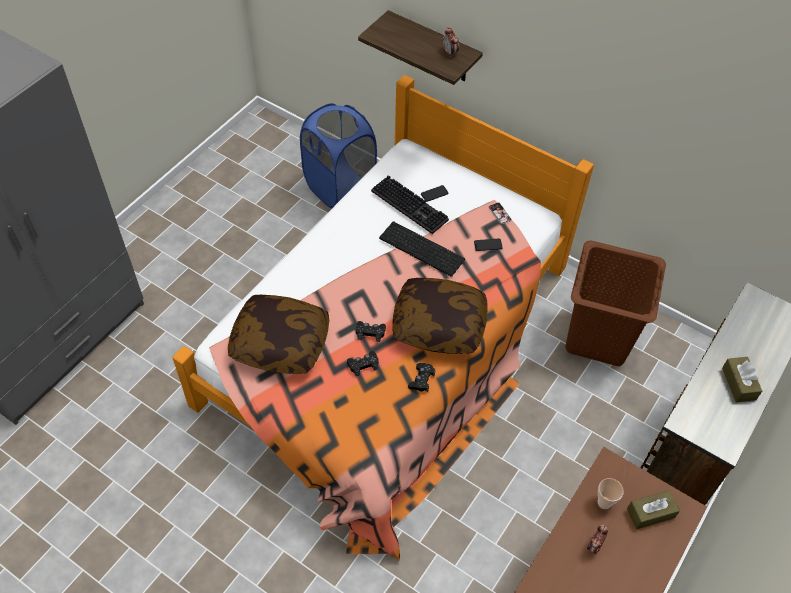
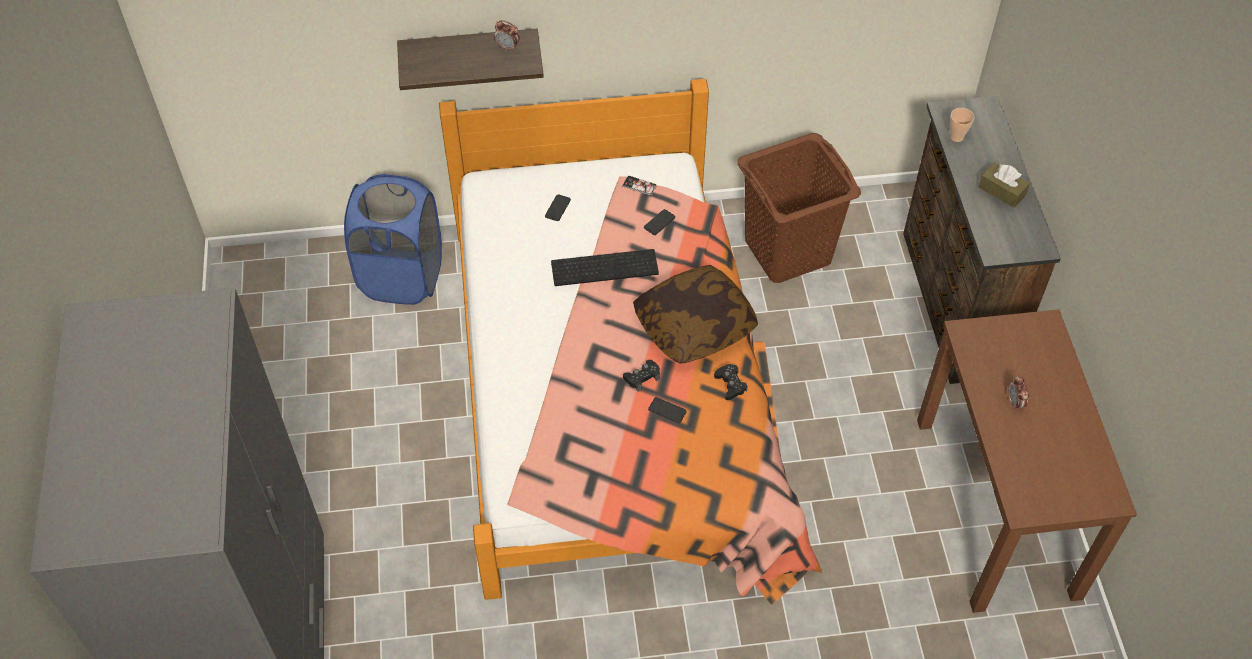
camera: 40 degrees left, 0 degrees up
(280, 343) = (572, 449): pillow -> none
(363, 365) = (667, 410): black game controller -> phone
(411, 205) = (551, 233): keyboard -> none
(604, 502) = (989, 364): cup -> cup (956, 137)
(650, 513) = (1027, 345): brown tissue box -> none

